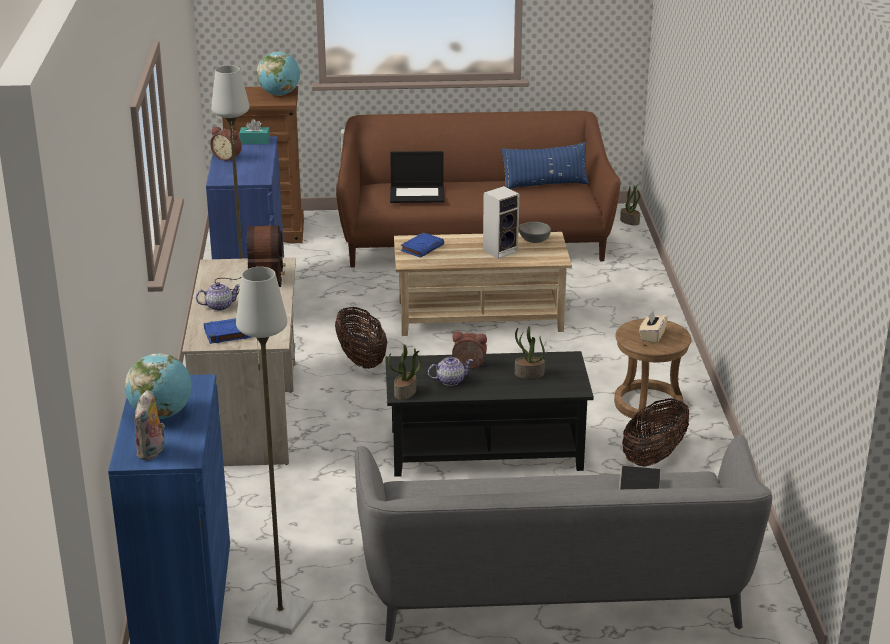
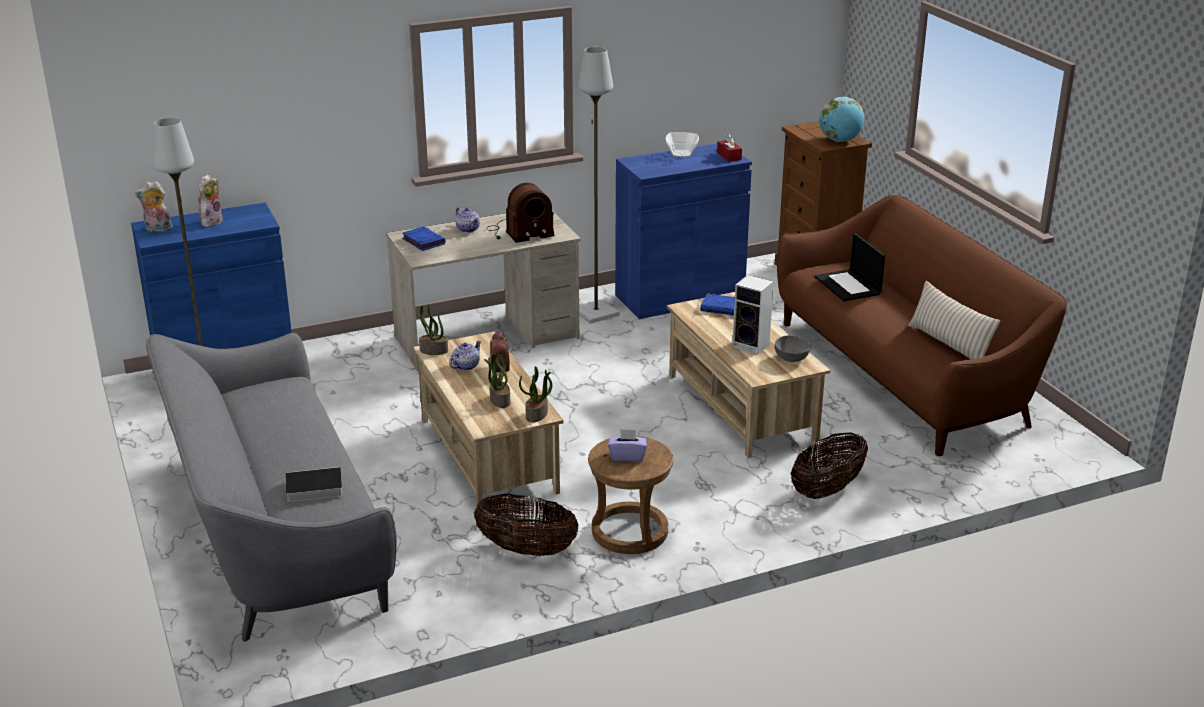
camera: 70 degrees right, 0 degrees up
(161, 414) = (211, 221): globe -> plush toy
(228, 157) = (682, 154): alarm clock -> bowl
(255, 141) = (729, 156): turquoise tissue box -> red tissue box
(361, 360) = (610, 366): basket -> basket (827, 489)
(450, 380) = (465, 366): teapot -> teapot turned 105 degrees counterclockwise
(485, 450) = (487, 455): black coffee table -> beige coffee table
(544, 184) = (949, 344): blue pillow -> beige pillow
(630, 221) = (1063, 457): potted plant -> potted plant (537, 415)
(652, 336) = (627, 456): beige tissue box -> purple tissue box

